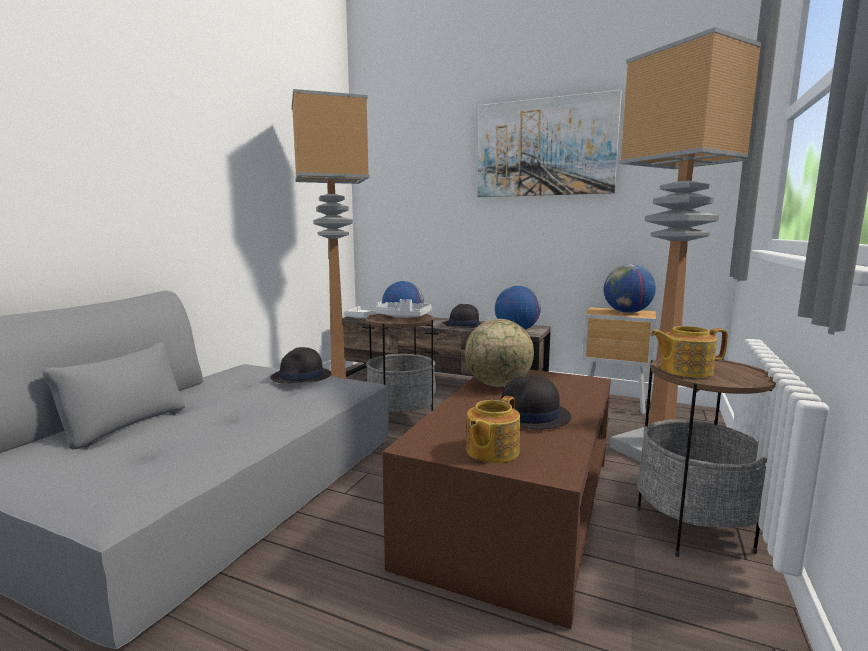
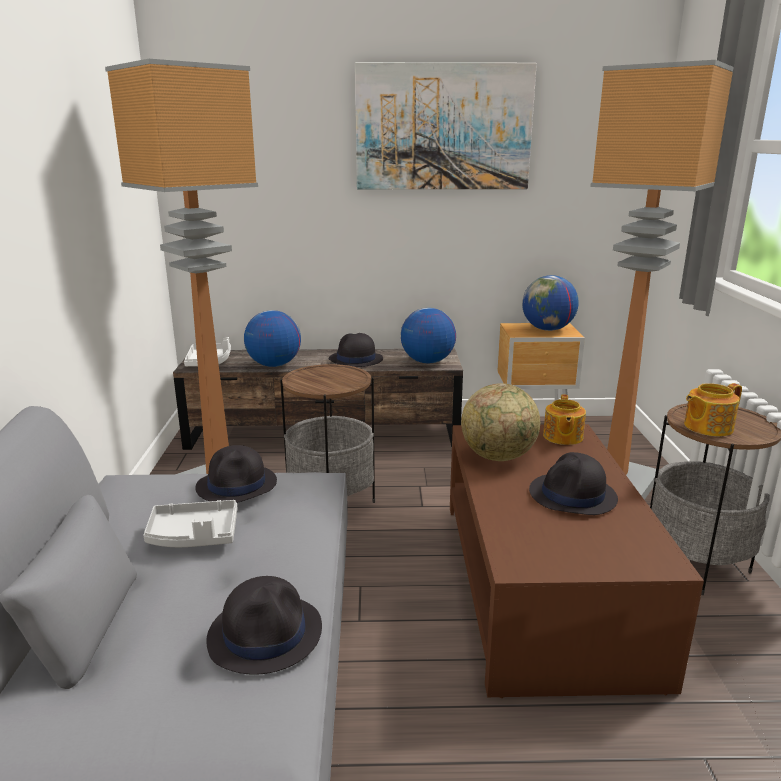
camera: 25 degrees left, 10 degrees up
(203, 448) = (266, 633): none -> black hat
(403, 317) = (331, 377): grey tray -> grey tray (194, 536)
(491, 451) = (590, 553): teapot -> teapot (562, 437)

